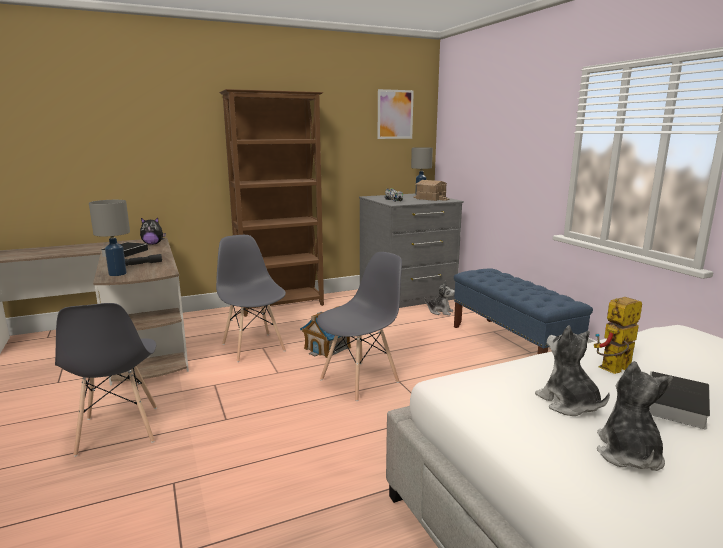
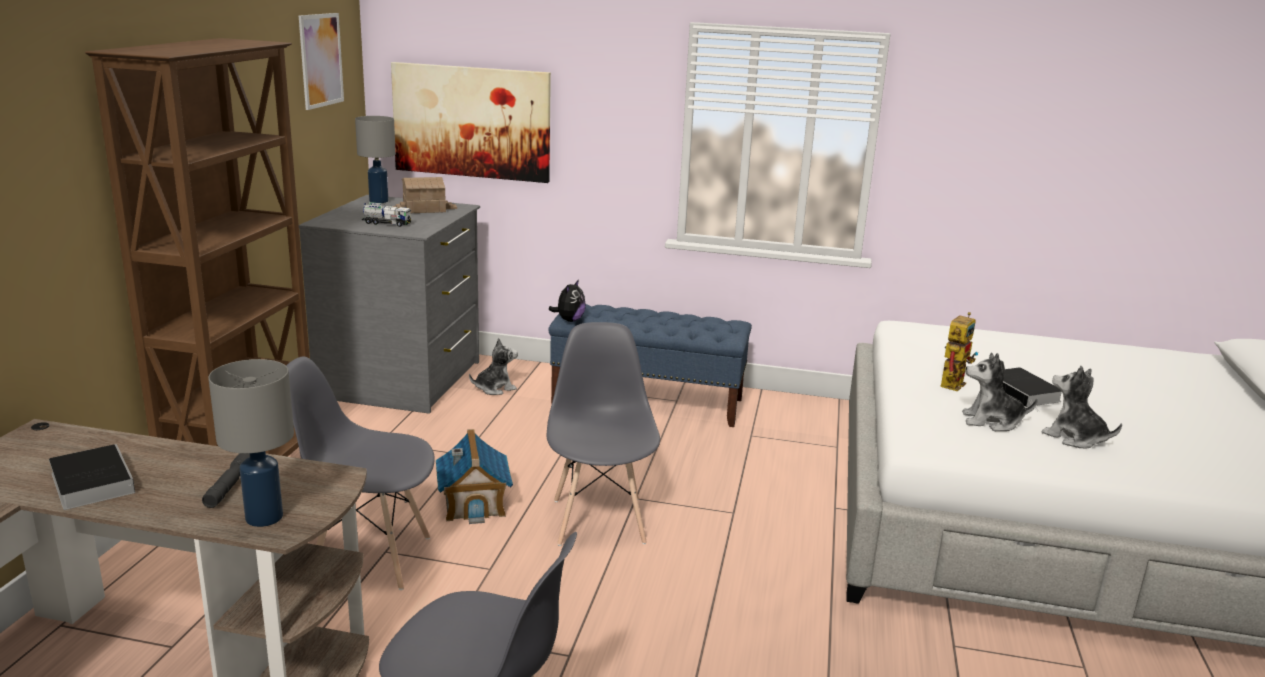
camera: 55 degrees left, 5 degrees up
(153, 244) = (72, 443): plush toy -> plush toy (569, 320)
(472, 151) = (471, 122): none -> picture
(613, 370) = (952, 382): toy robot -> toy robot turned 150 degrees counterclockwise

